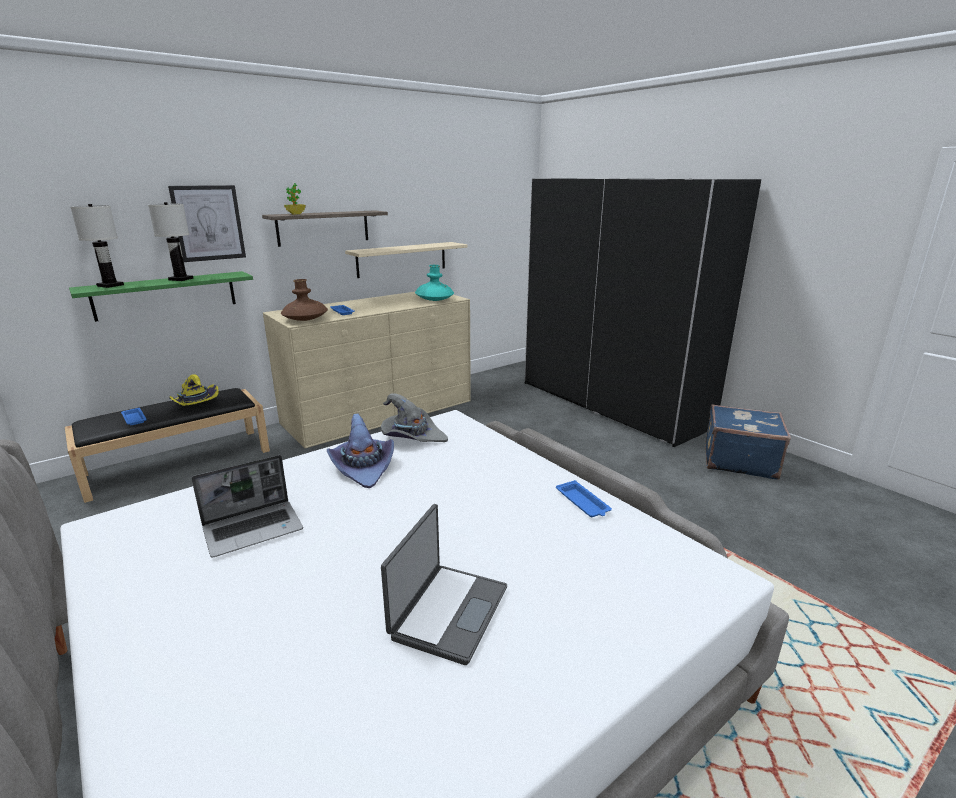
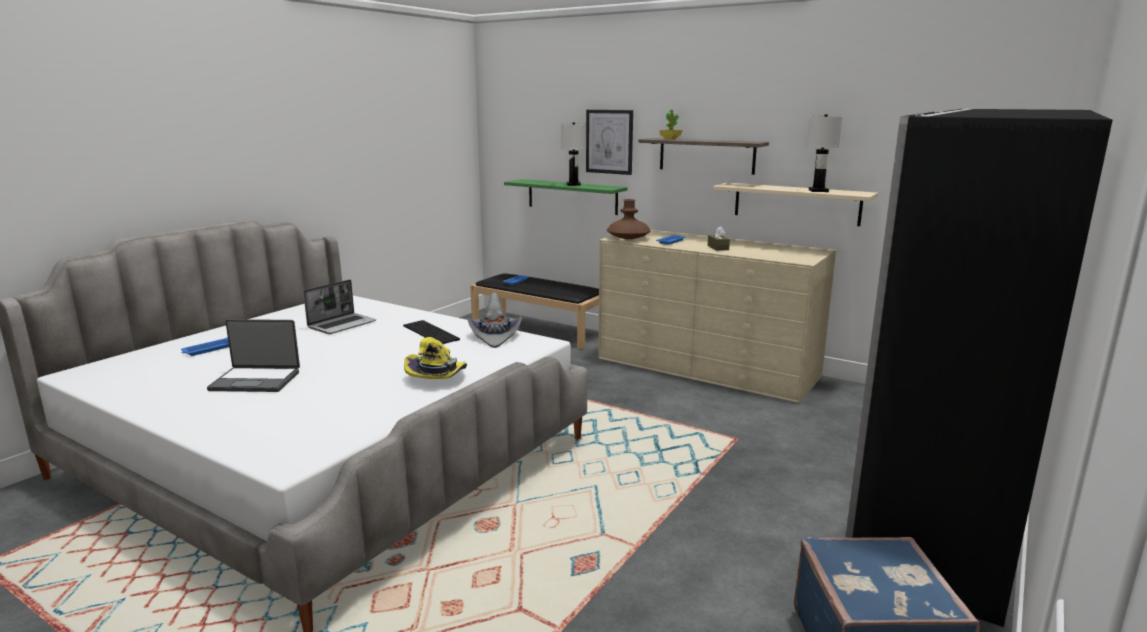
camera: 70 degrees right, 5 degrees down
(110, 285) = (534, 181): white table lamp -> white table lamp (818, 191)
(194, 404) = (554, 286): yellow hat -> yellow hat (438, 377)
(254, 529) = (342, 325): laptop -> laptop turned 90 degrees counterclockwise
(363, 467) = (432, 332): purple hat -> keyboard
(386, 306) = (718, 247): none -> brown tissue box
(434, 300) = (778, 256): turquoise vase -> none
(583, 503) = (400, 405): blue tray -> blue tray (208, 350)

